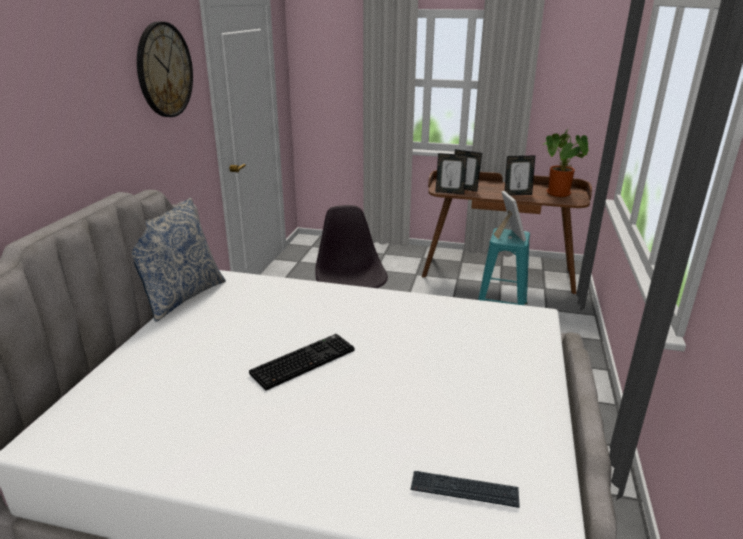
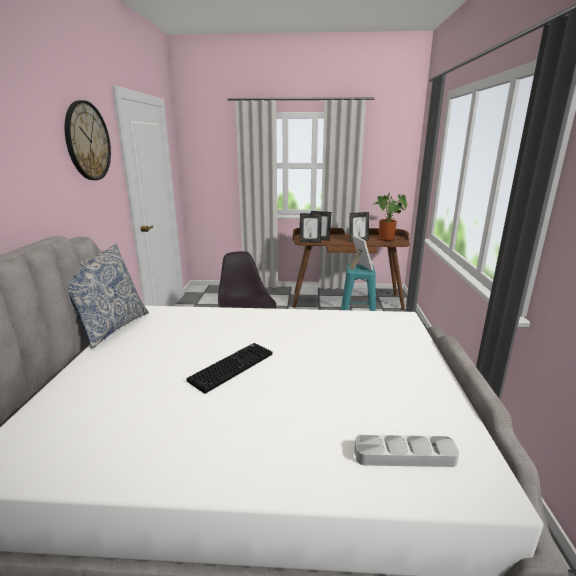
camera: 10 degrees left, 5 degrees down
(464, 490) = (404, 455): keyboard -> grey tray

